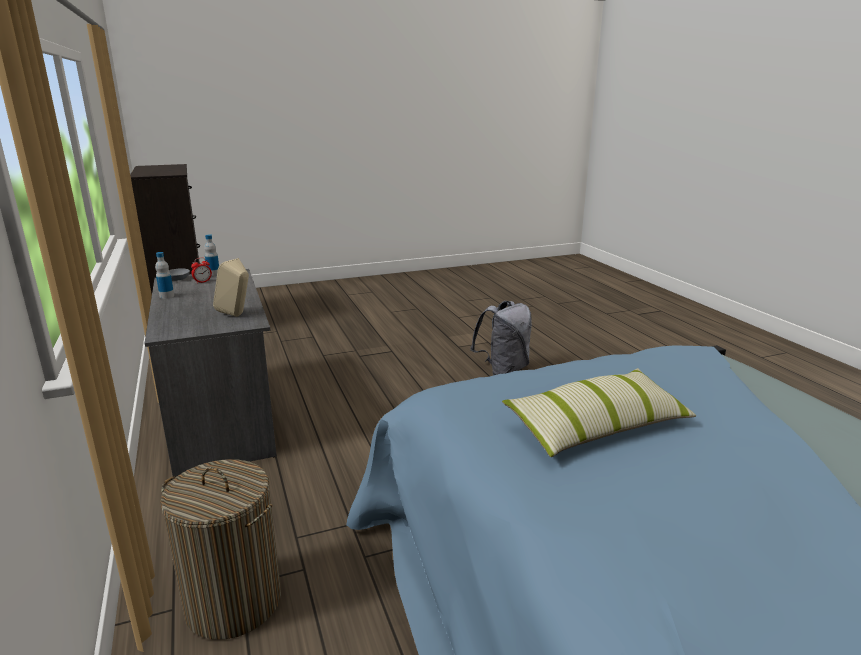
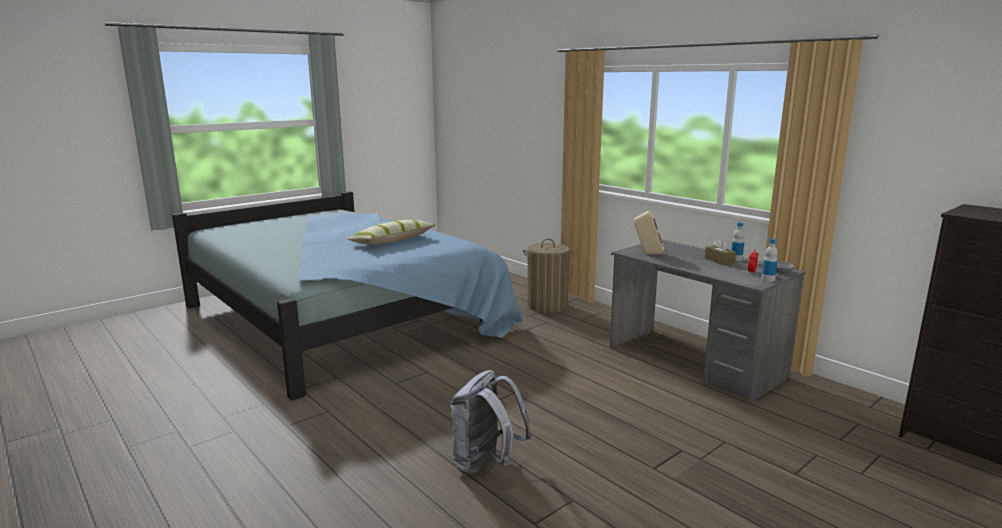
camera: 160 degrees right, 5 degrees down
(189, 297) = (719, 260): none -> brown tissue box

